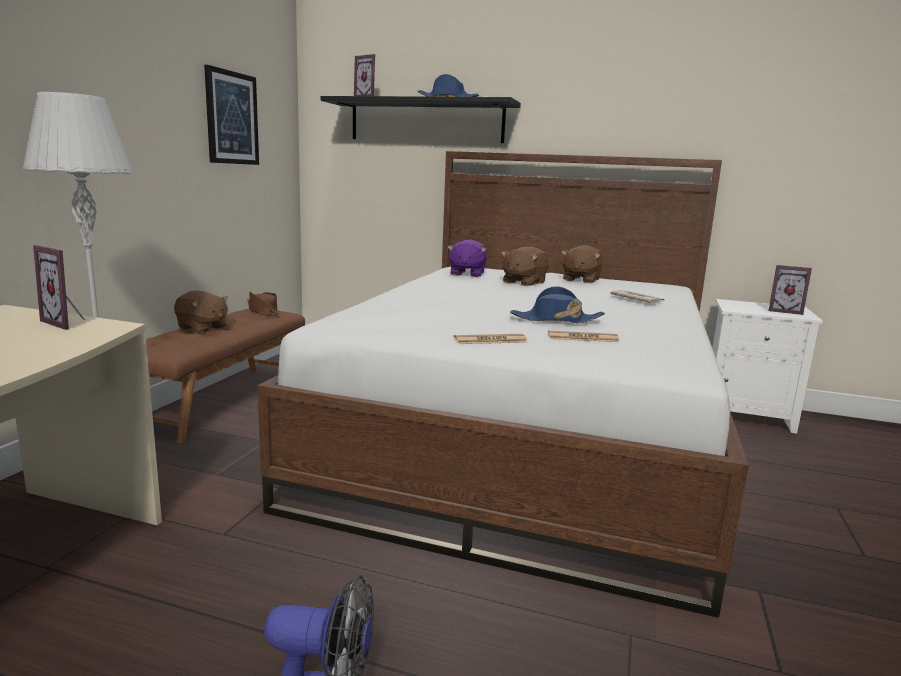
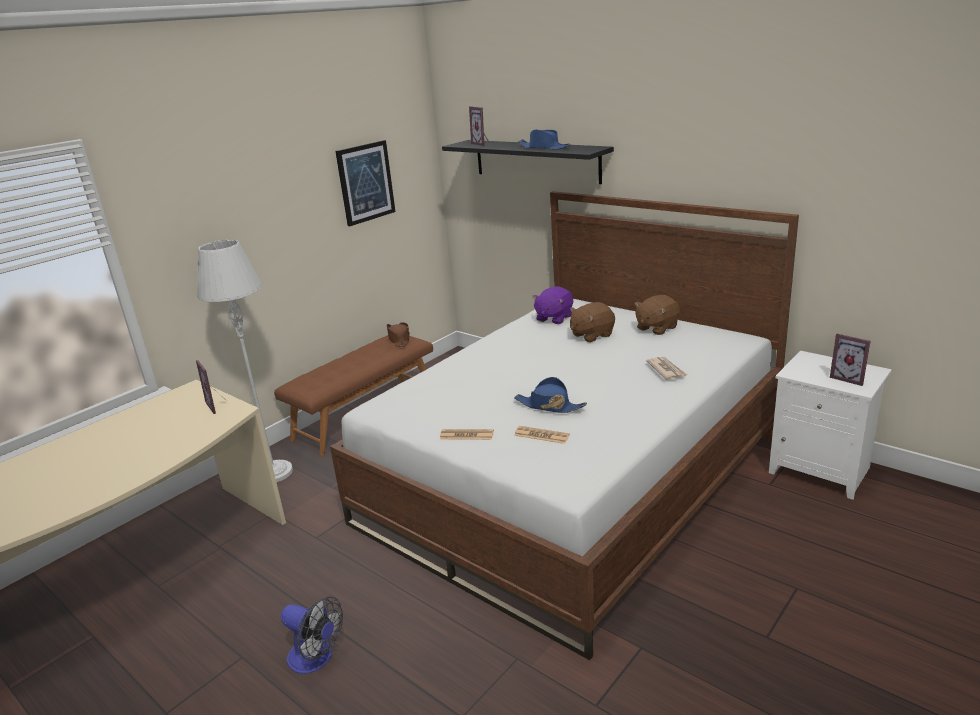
camera: 25 degrees right, 10 degrees up
(202, 328) = (344, 362): brown plush toy -> none

